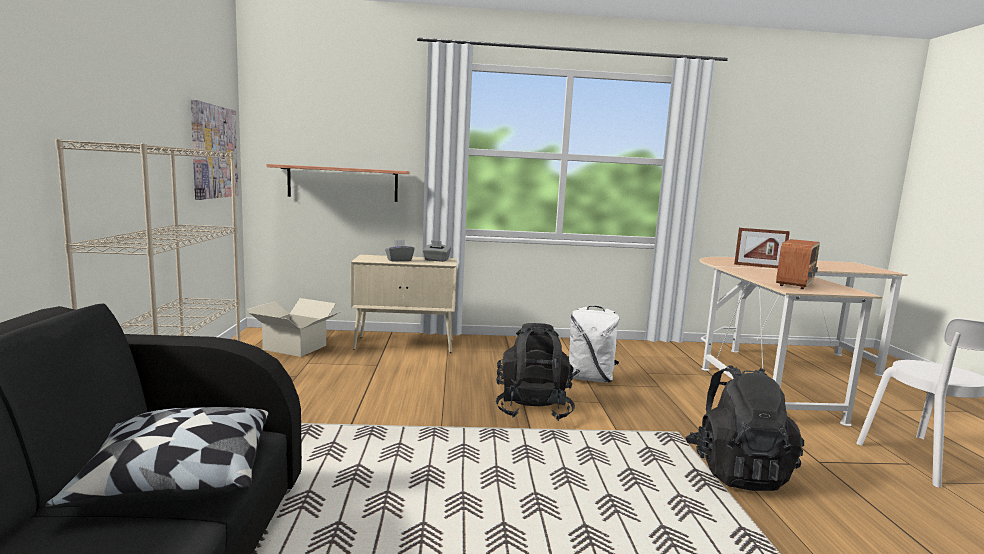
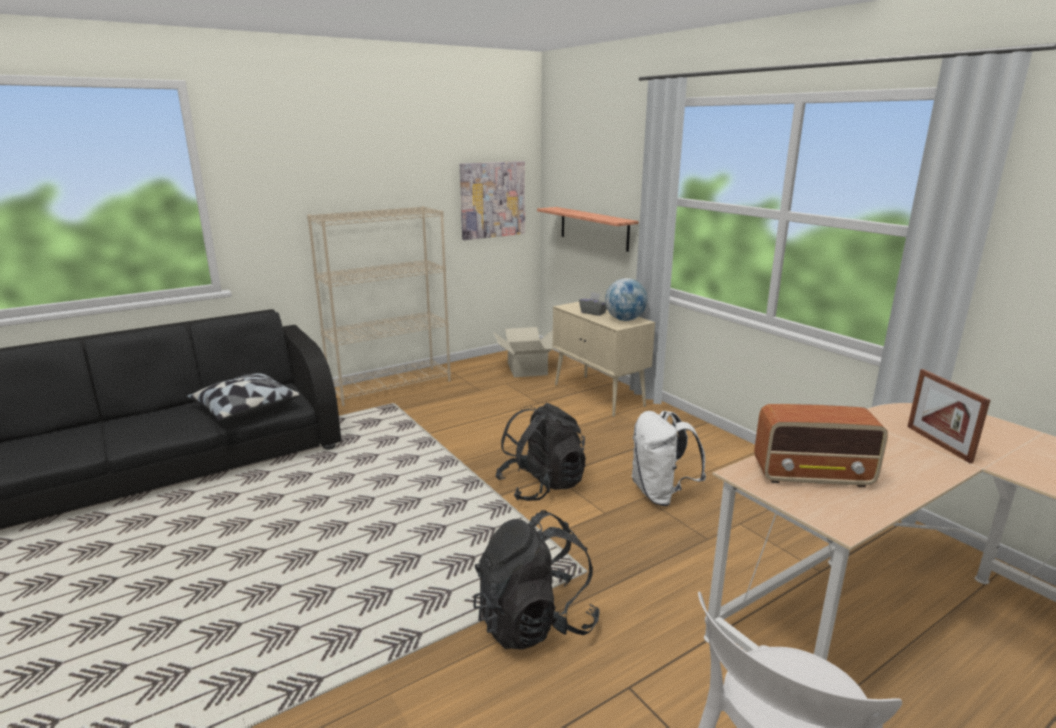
camera: 60 degrees right, 10 degrees up
(436, 260) = (625, 320): grey tissue box -> globe

